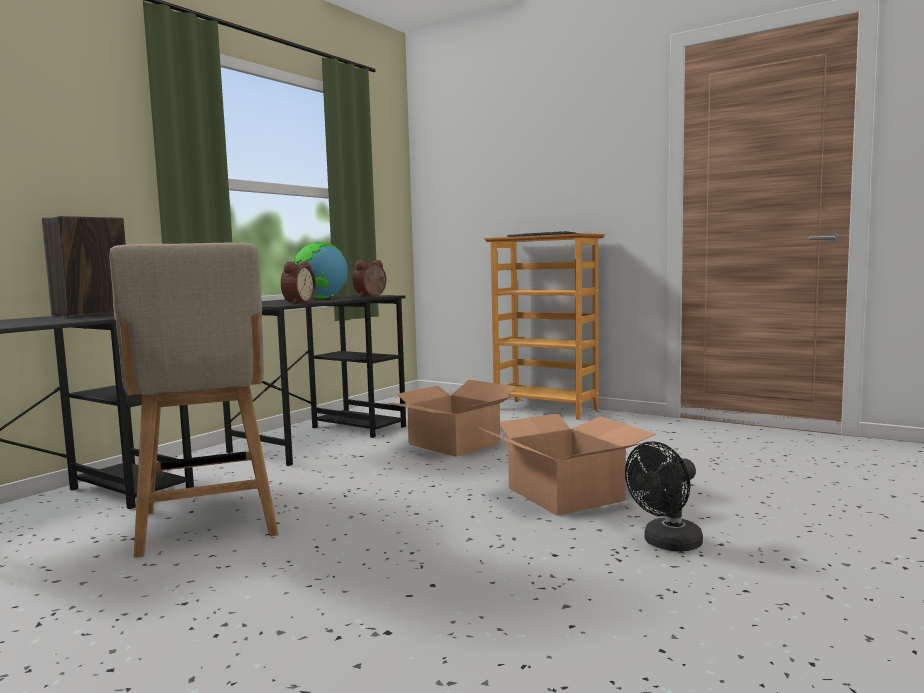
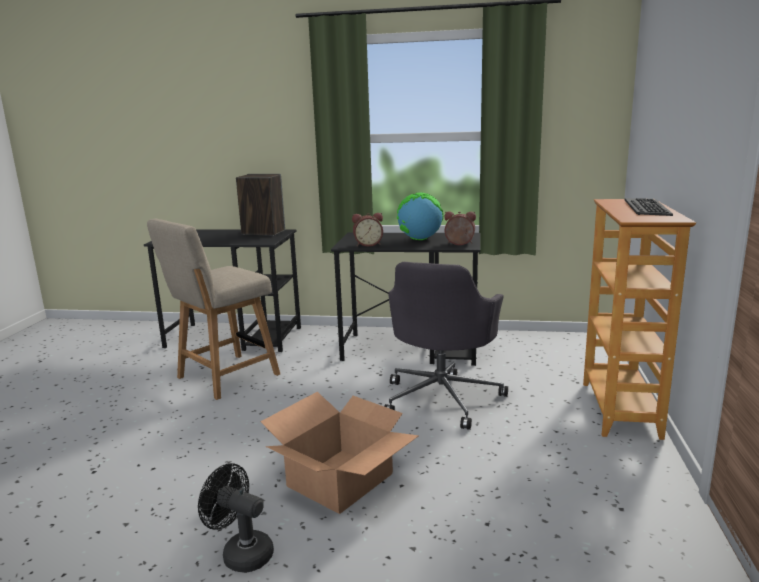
camera: 65 degrees right, 10 degrees up
(453, 444) = (442, 398): cardboard box -> grey office chair

